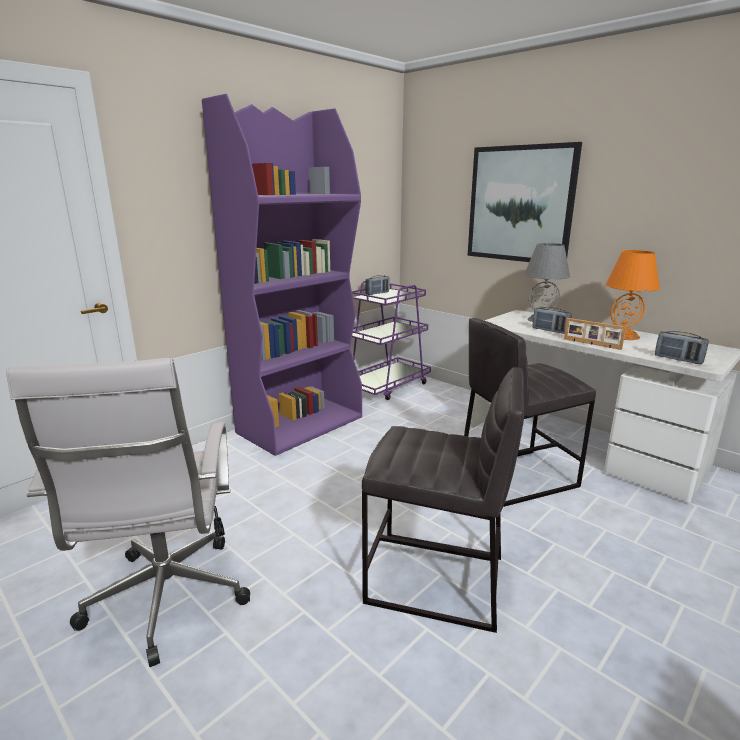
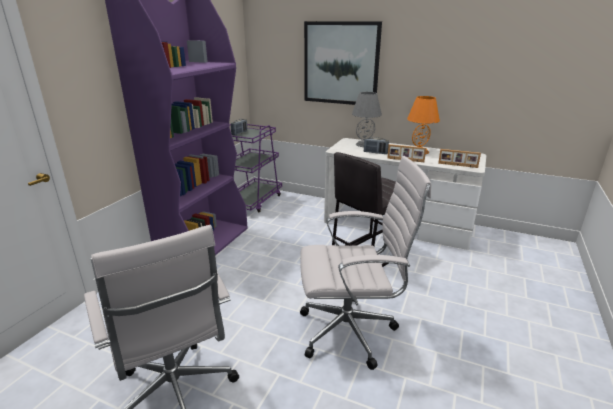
camera: 20 degrees left, 5 degrees up
(436, 580) = (351, 331): grey stool -> white office chair
(678, 359) = (457, 165): radio -> picture frame

